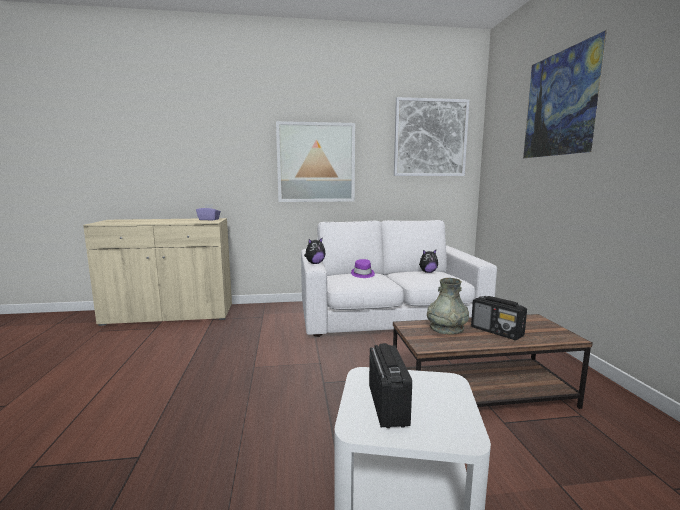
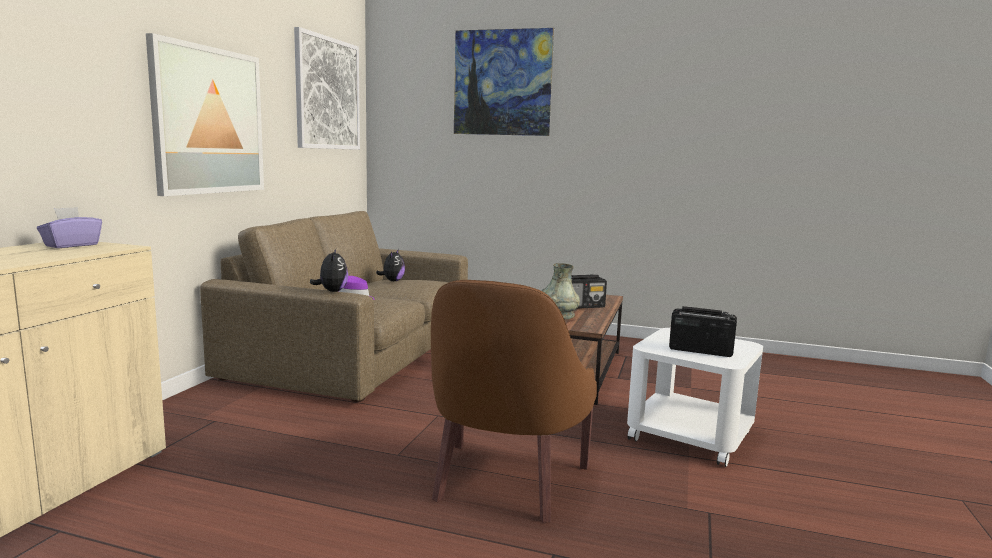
camera: 65 degrees left, 0 degrees up
(234, 412) = (505, 482): none -> brown armchair
(388, 314) = (357, 353): white sofa -> brown sofa

